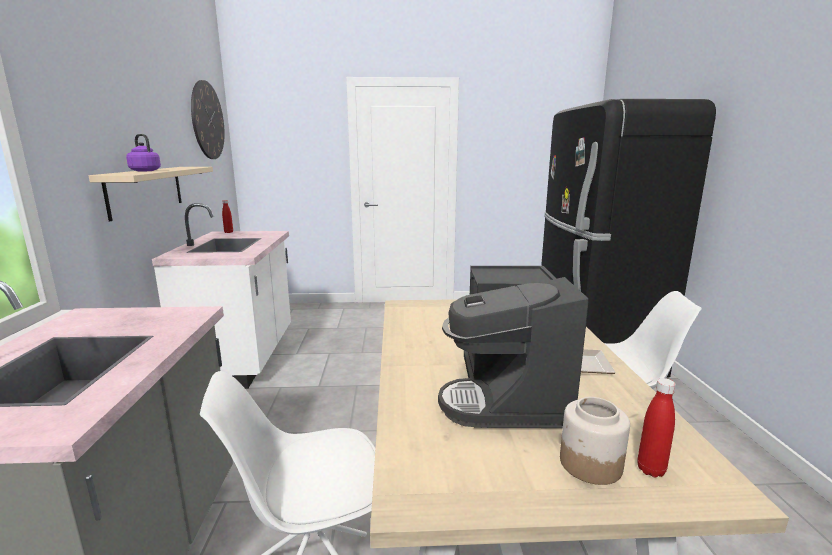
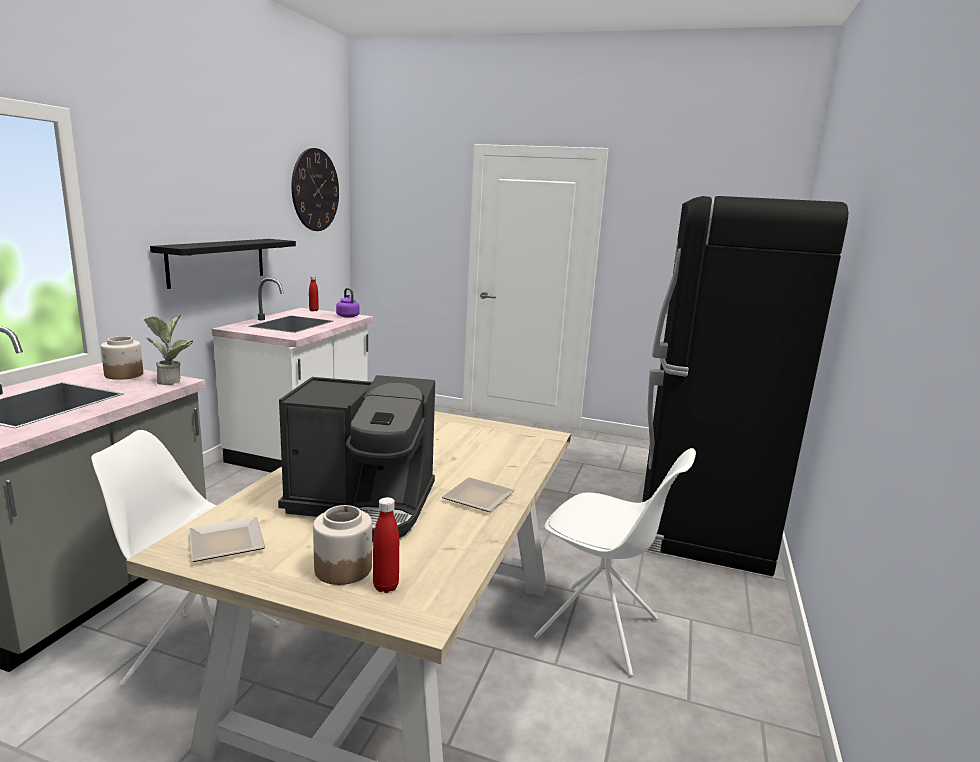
camera: 20 degrees right, 0 degrees up
(122, 316) = (124, 375): none -> jar
(144, 171) = (210, 243): purple kettle -> purple kettle (347, 316)
(146, 190) = (217, 261): beige shelf -> black shelf
(190, 313) = (173, 381): none -> potted plant
(449, 476) = (224, 545): none -> plate
(508, 395) = (363, 505): coffee machine -> coffee machine turned 105 degrees counterclockwise

